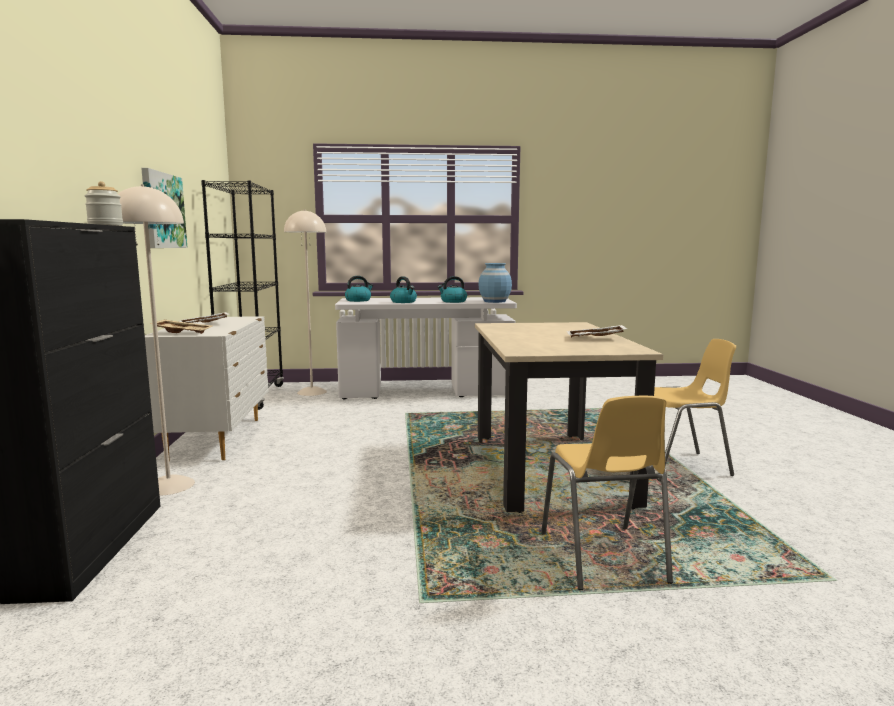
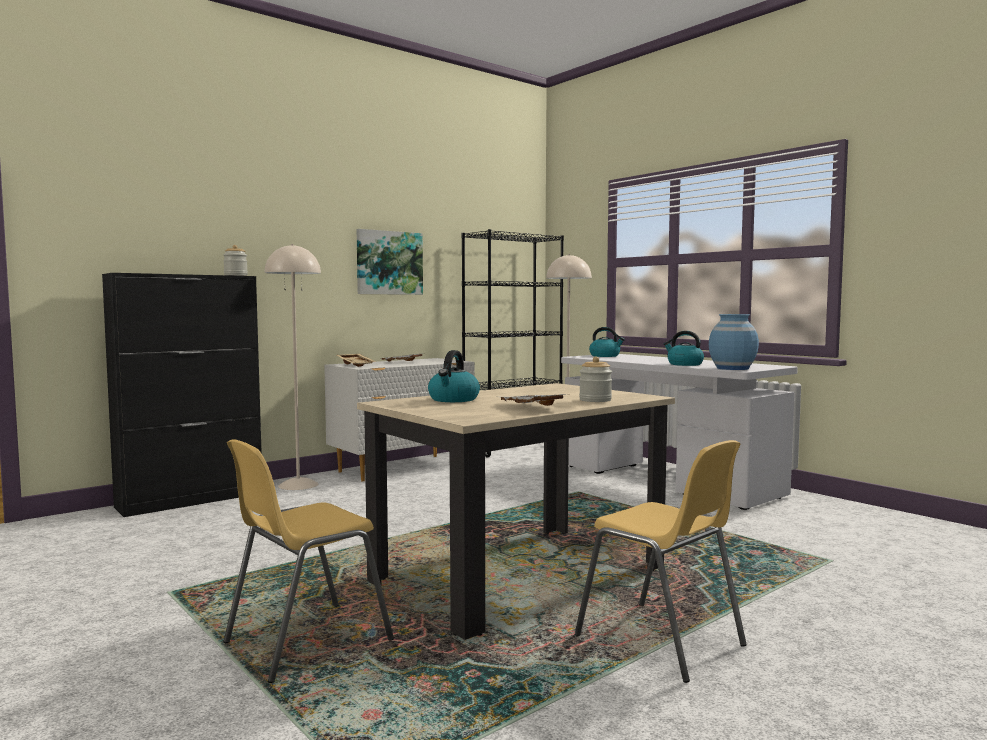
camera: 55 degrees right, 5 degrees down
(404, 302) = (632, 360): kettle -> kettle (453, 399)
(580, 329) = (595, 400): none -> jar

